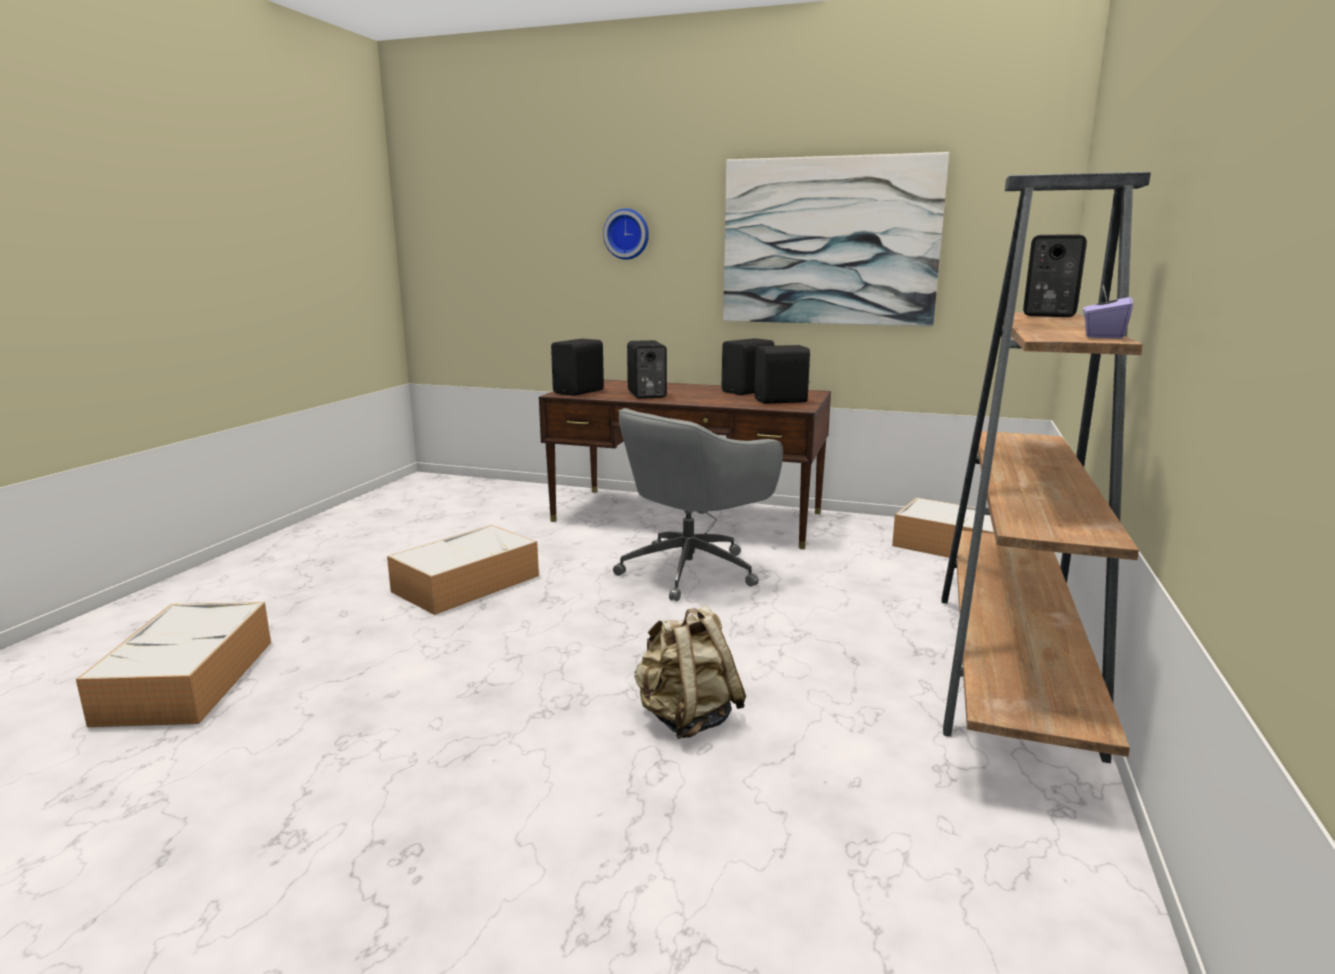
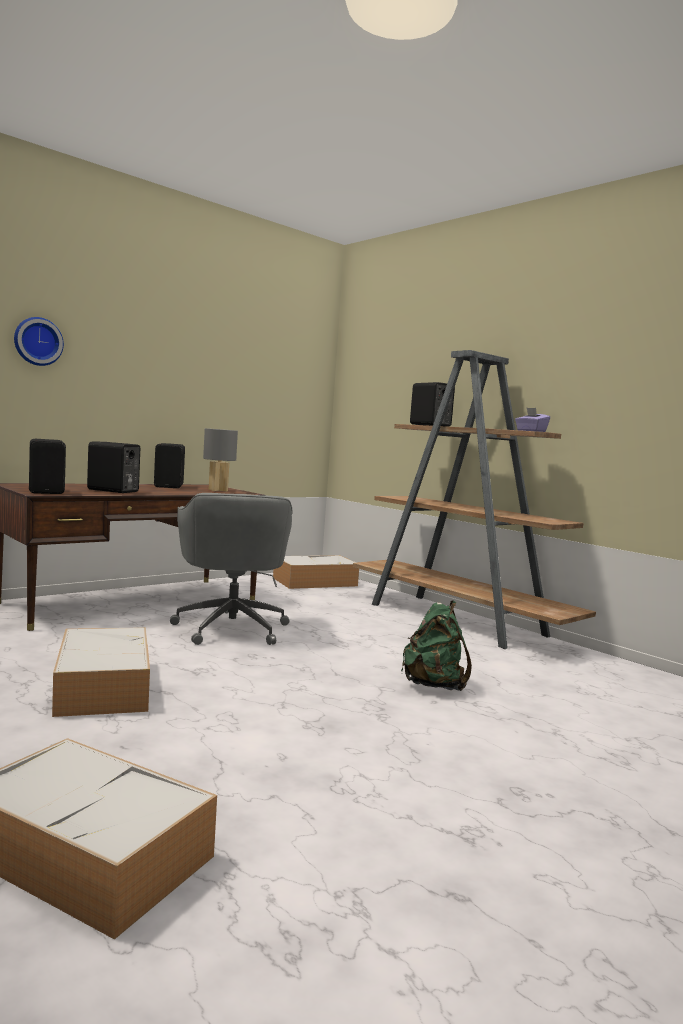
camera: 60 degrees left, 10 degrees down
(687, 718) = (433, 685): beige backpack -> green backpack
(782, 401) = (218, 490): black speaker -> grey table lamp
(829, 242) = (207, 372): picture -> none

